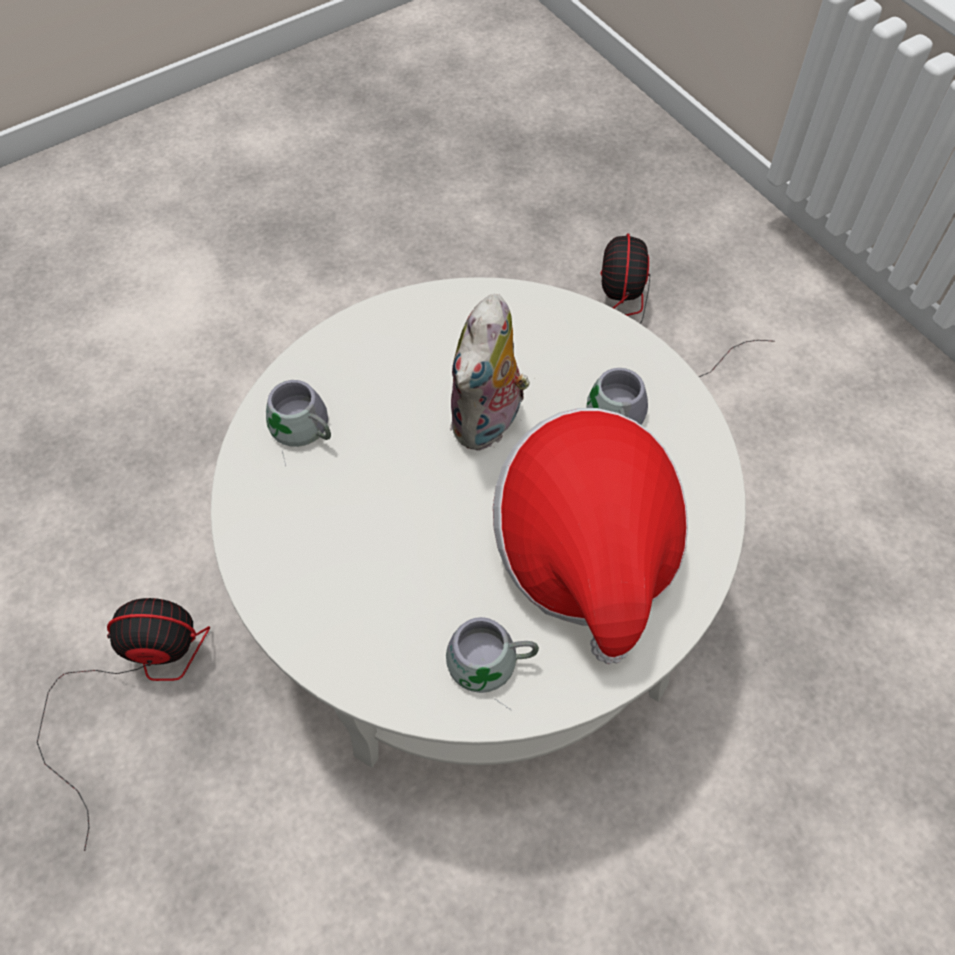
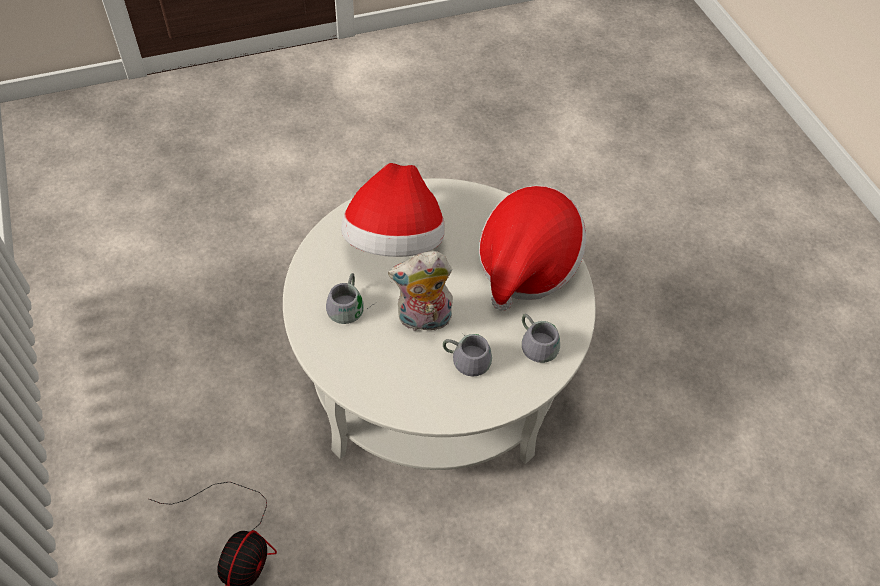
camera: 170 degrees left, 5 degrees down
(134, 683) = (648, 367): fan -> none
(339, 563) = (525, 265): none -> hat
(489, 422) = (423, 320): plush toy -> plush toy turned 135 degrees counterclockwise
(491, 668) = (459, 205): grey mug -> grey mug (467, 356)

